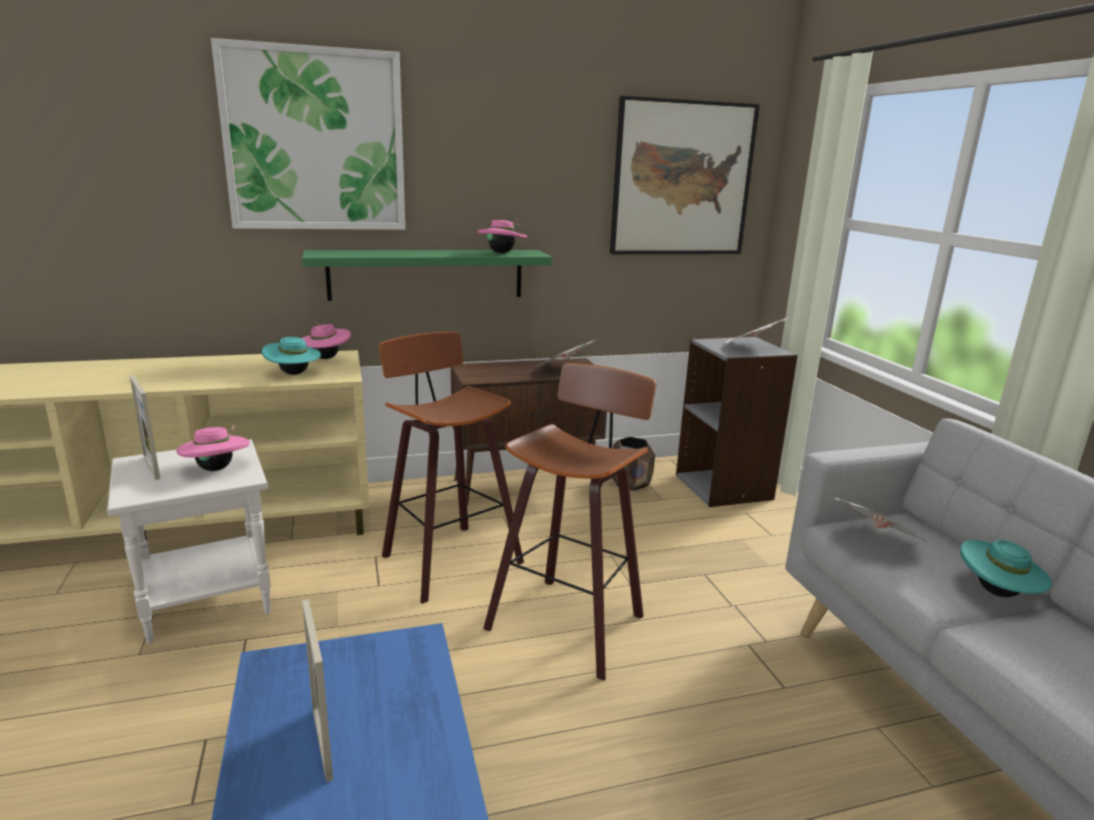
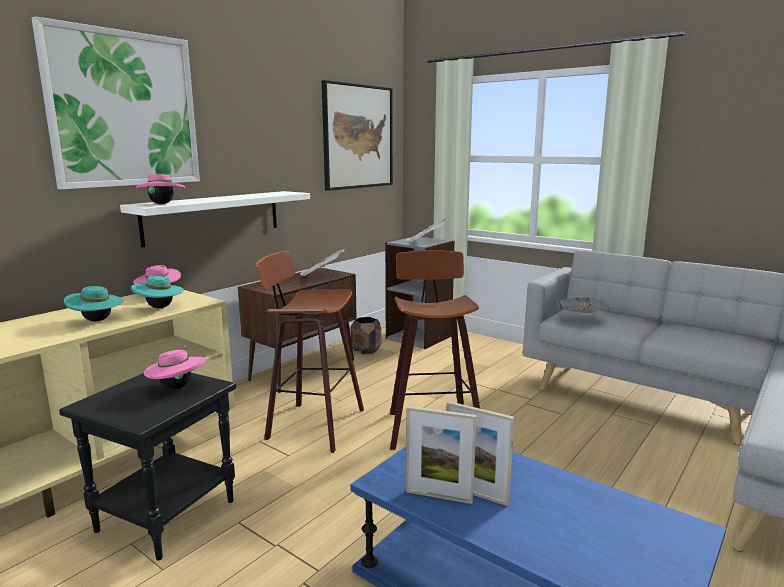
camera: 35 degrees left, 5 degrees down
(151, 468) = (116, 402): picture frame -> picture frame (439, 496)
(209, 599) = (166, 514): white side table -> black side table
(427, 274) = (214, 216): green shelf -> white shelf
(502, 253) = (272, 194): pink hat -> pink hat (162, 204)
(996, 593) = (644, 323): turquoise hat -> turquoise hat (97, 321)

